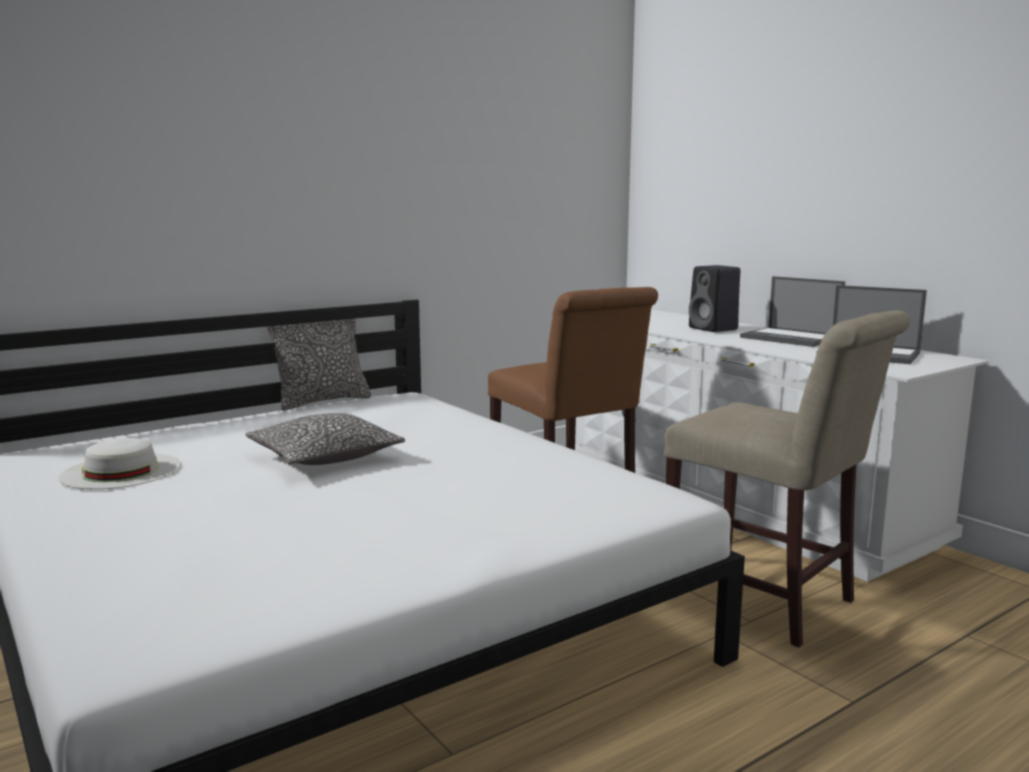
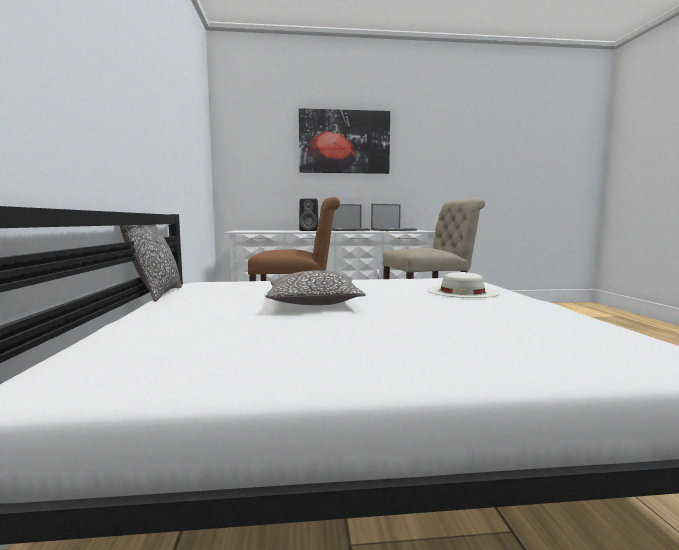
camera: 60 degrees left, 5 degrees down
(121, 471) = (234, 347): white hat -> white hat (462, 291)
(833, 137) = (344, 142): none -> picture

